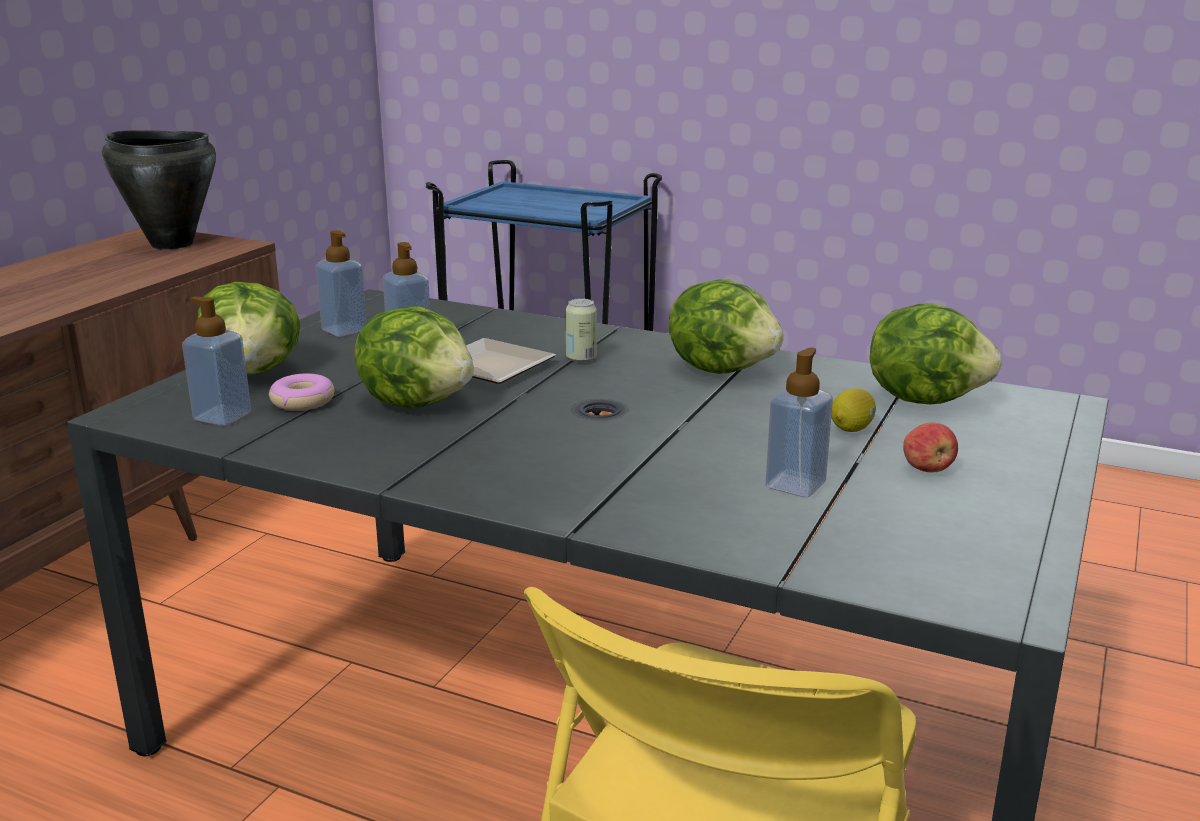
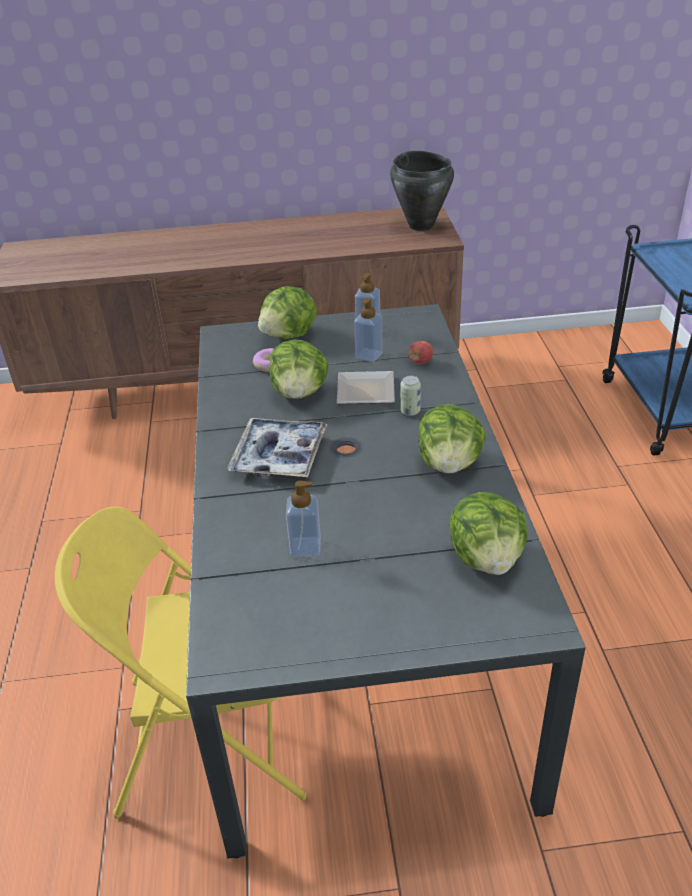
camera: 60 degrees right, 15 degrees up
(222, 416) = (236, 355): soap dispenser -> none
(554, 451) = (279, 456): none -> tray
(852, 428) = (404, 543): lemon -> none
(928, 469) = (370, 590): apple -> apple (420, 362)

